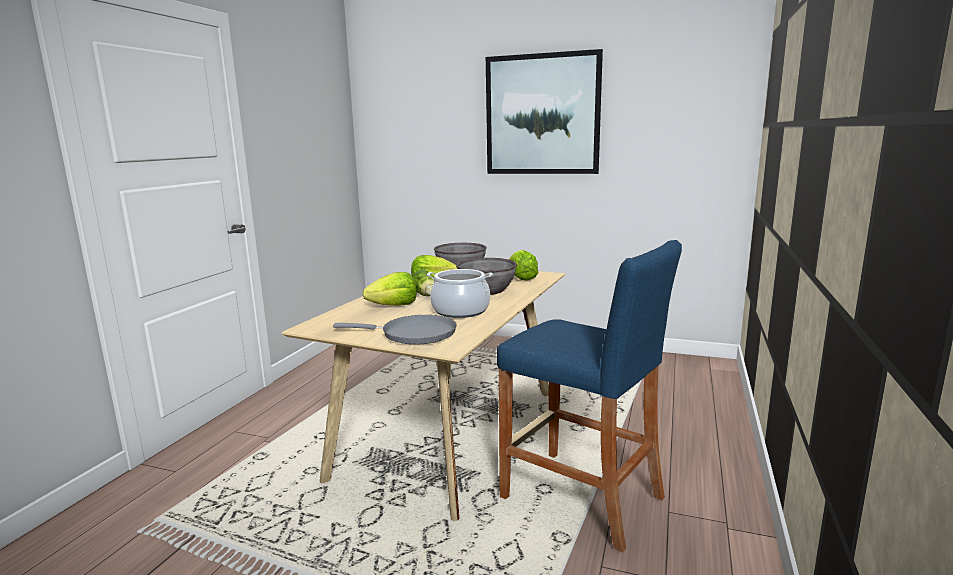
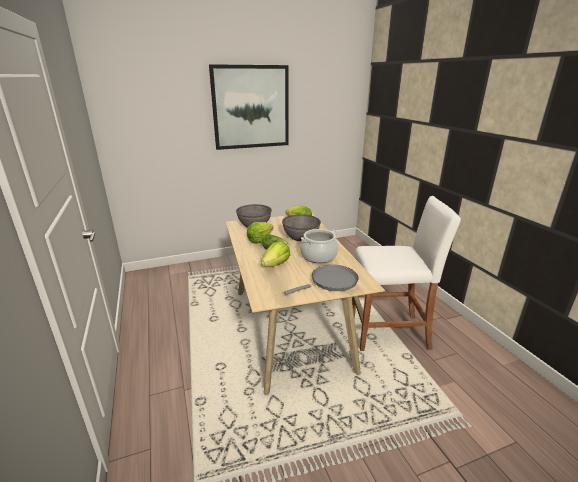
camera: 40 degrees left, 10 degrees up
(581, 497) = (388, 333): blue stool -> white stool

